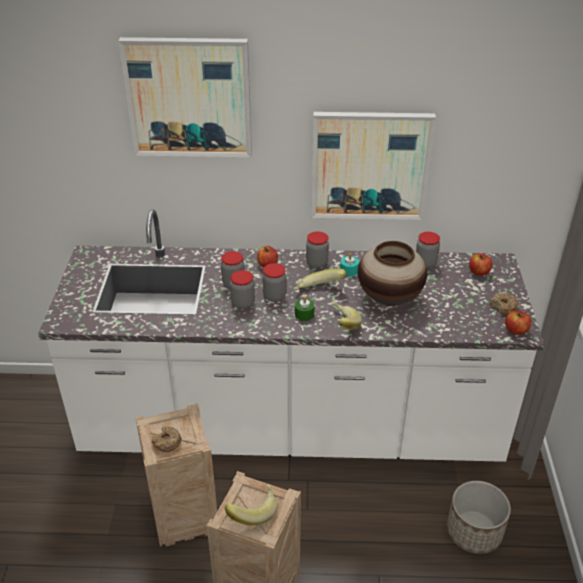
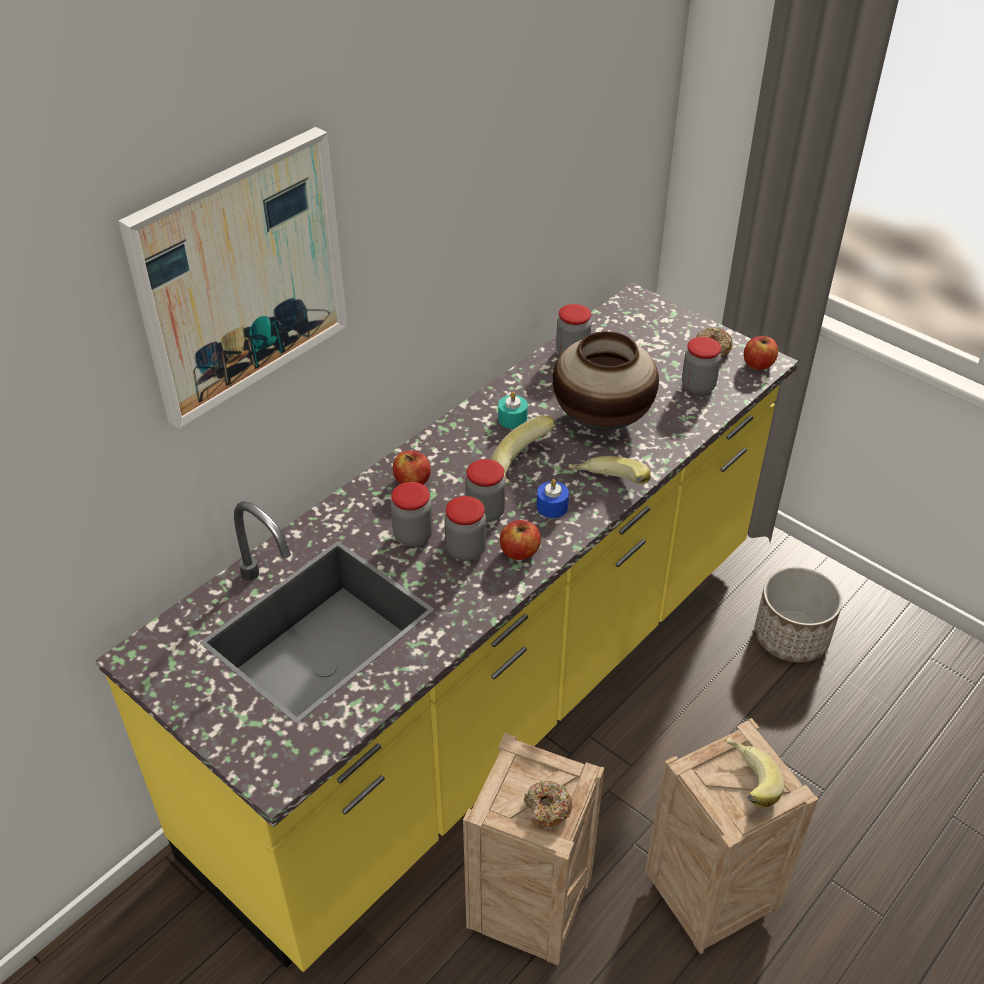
camera: 50 degrees left, 5 degrees up
(291, 428) = (492, 695): white counter -> yellow counter
(304, 314) = (552, 506): green candle -> blue candle
(317, 263) = (464, 436): jar -> jar (698, 386)
(370, 165) = (479, 252): picture -> none
(479, 272) = (635, 326): apple -> apple (519, 551)

